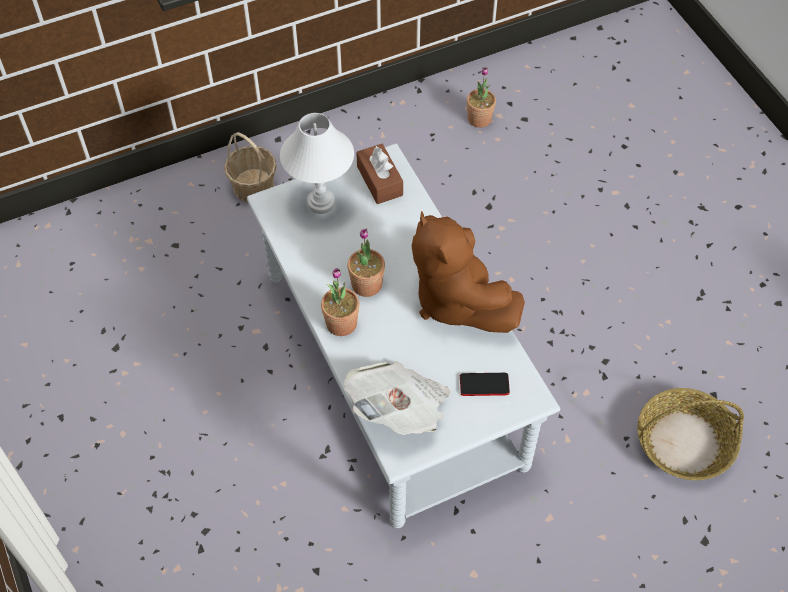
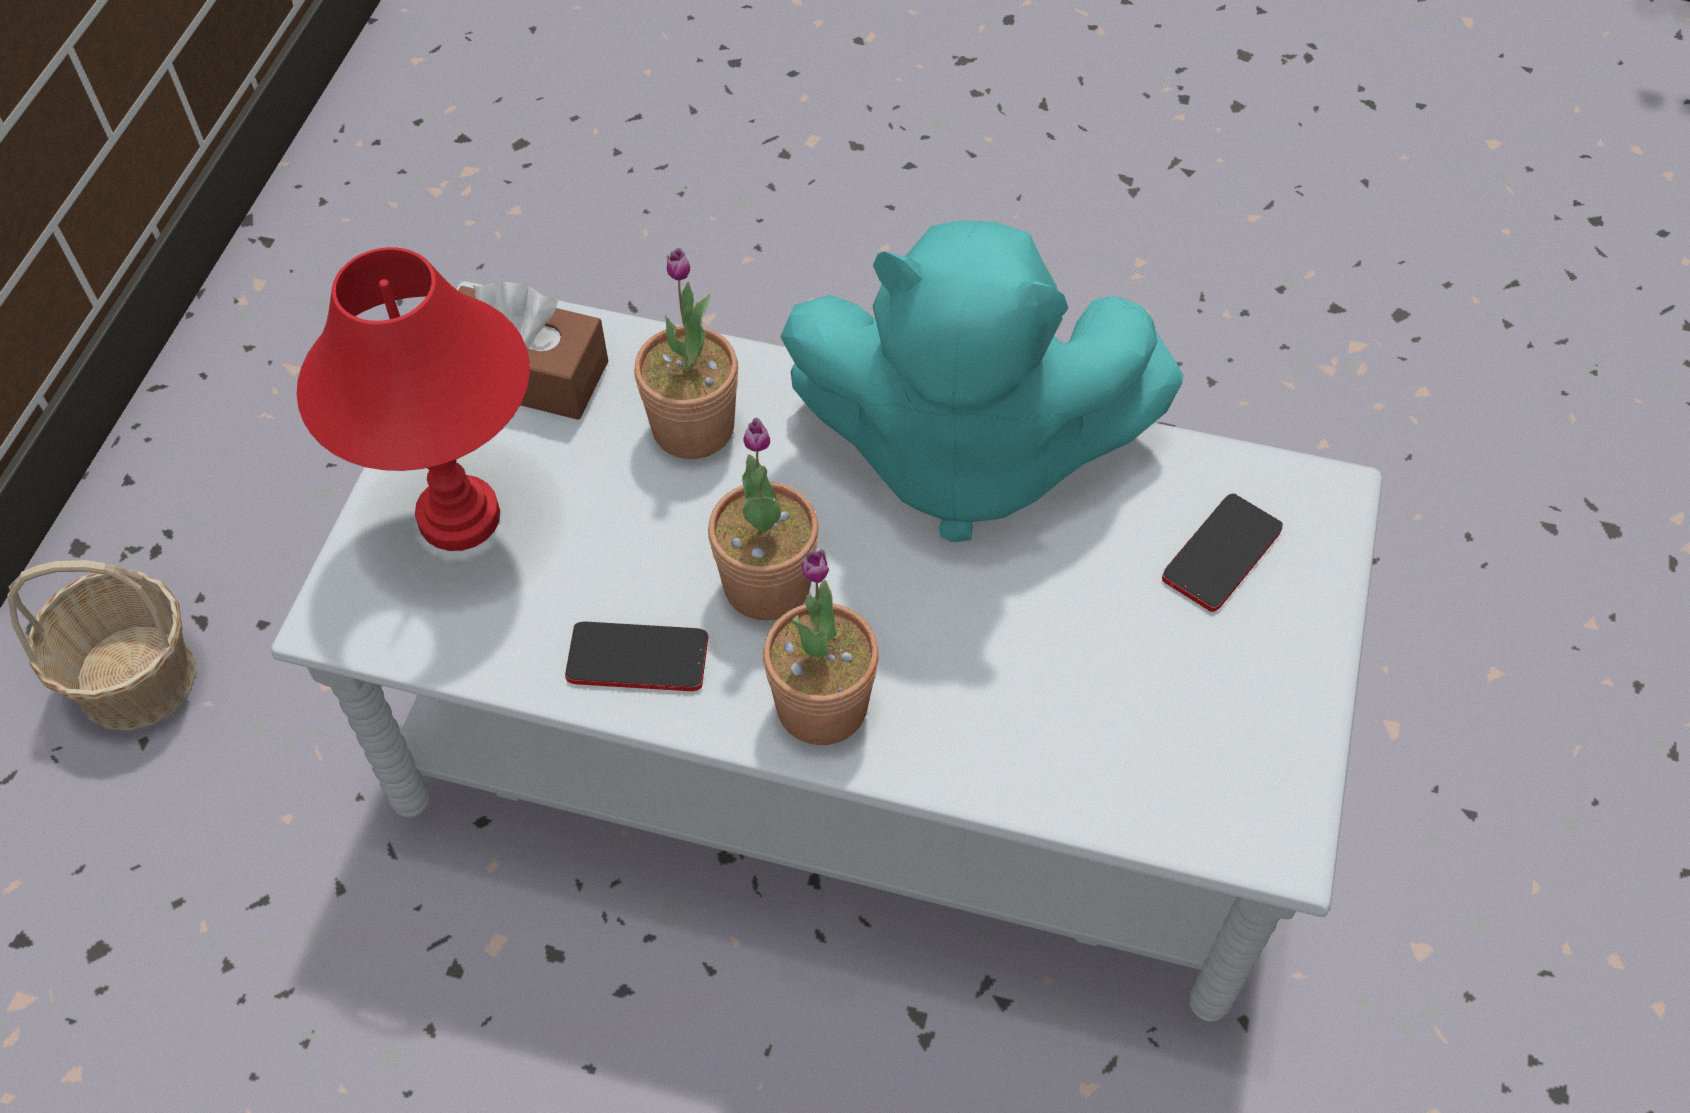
camera: 50 degrees left, 0 degrees up
(316, 273) = (637, 658): none -> phone
(321, 202) = (459, 515): white table lamp -> red table lamp
(400, 409) = (1155, 752): newspaper -> none
(456, 299) = (964, 453): brown plush toy -> turquoise plush toy
(479, 119) = (441, 203): potted plant -> potted plant (693, 427)
(684, 442) = (1396, 414): basket -> none

